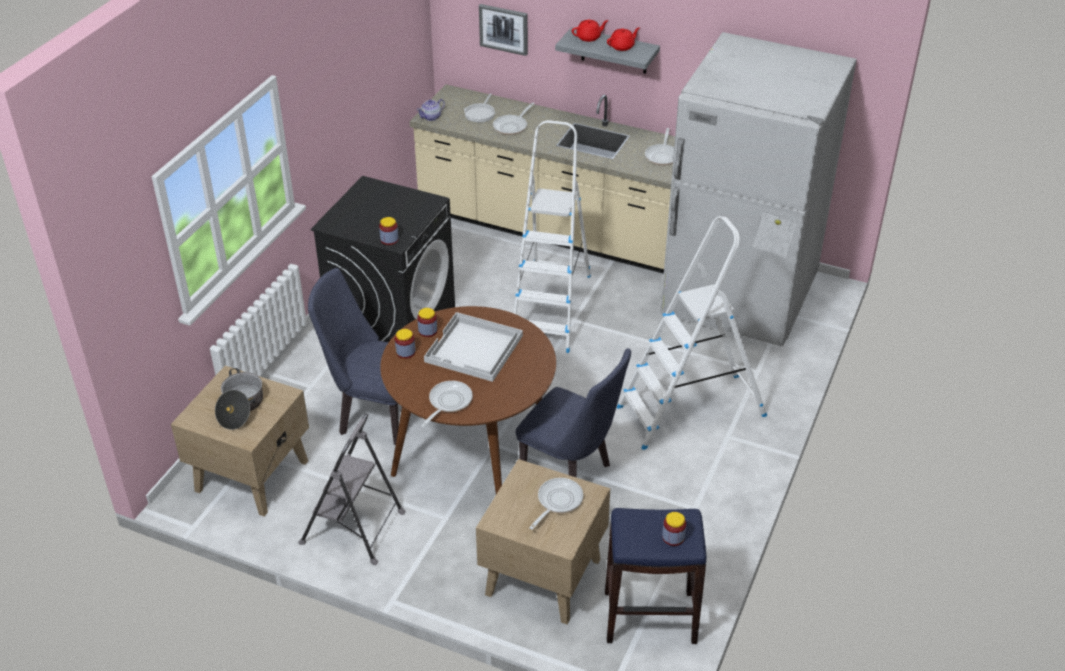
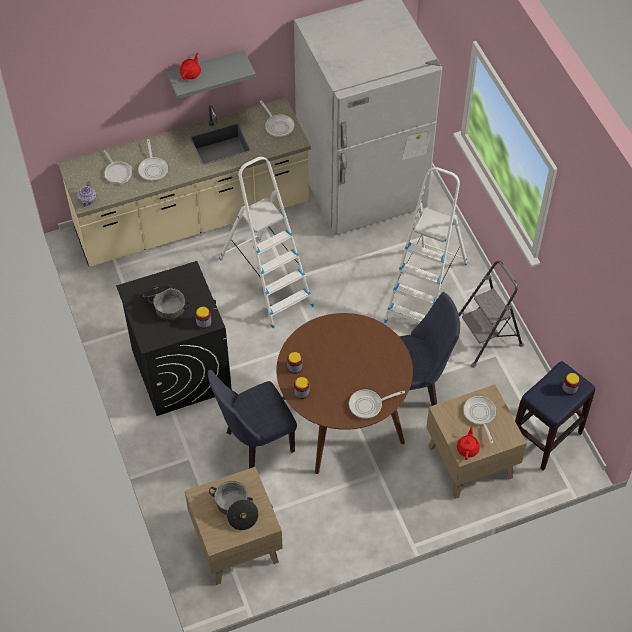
camera: 45 degrees left, 15 degrees up
(355, 528) = (338, 523): grey step ladder -> grey step ladder (487, 336)
(378, 210) = (166, 305): none -> cooking pot
(448, 402) = (368, 405): frying pan -> frying pan turned 90 degrees counterclockwise
(474, 349) = (337, 358): white tray -> none
(504, 29) = (105, 99): picture -> none
(622, 46) = (222, 67): red teapot -> red teapot (468, 448)

